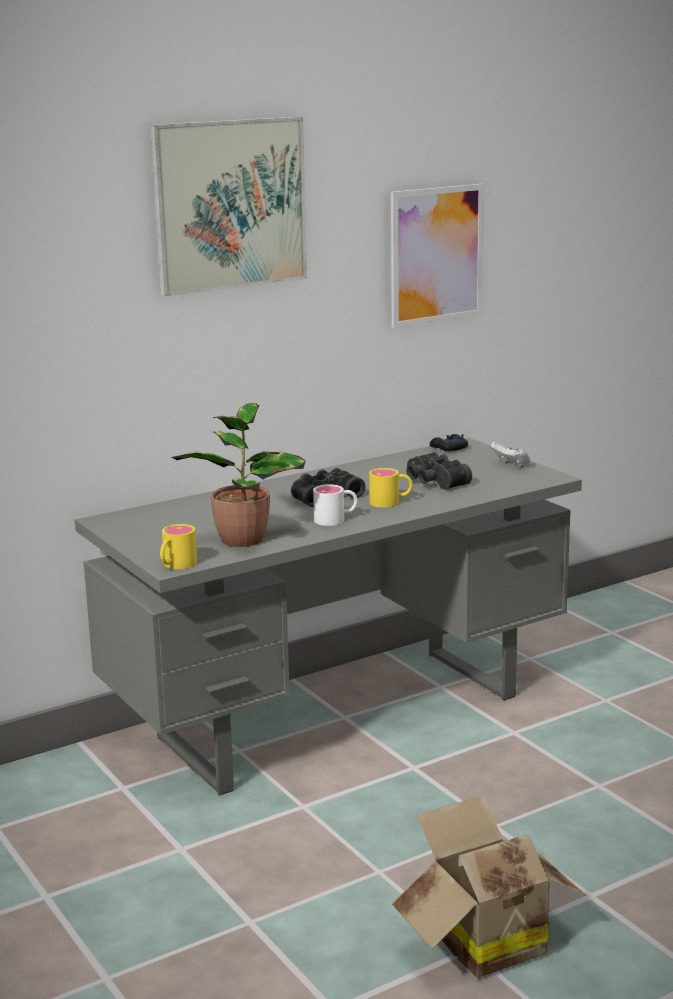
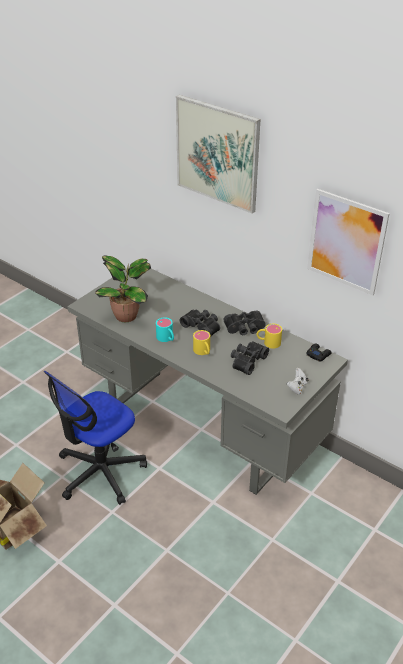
camera: 70 degrees right, 20 degrees up
(175, 565) = (85, 305): yellow mug -> yellow mug (268, 342)
(336, 519) = (166, 338): white mug -> turquoise mug
(355, 474) = (245, 329): none -> black binoculars
(390, 826) = (100, 472): none -> office chair

